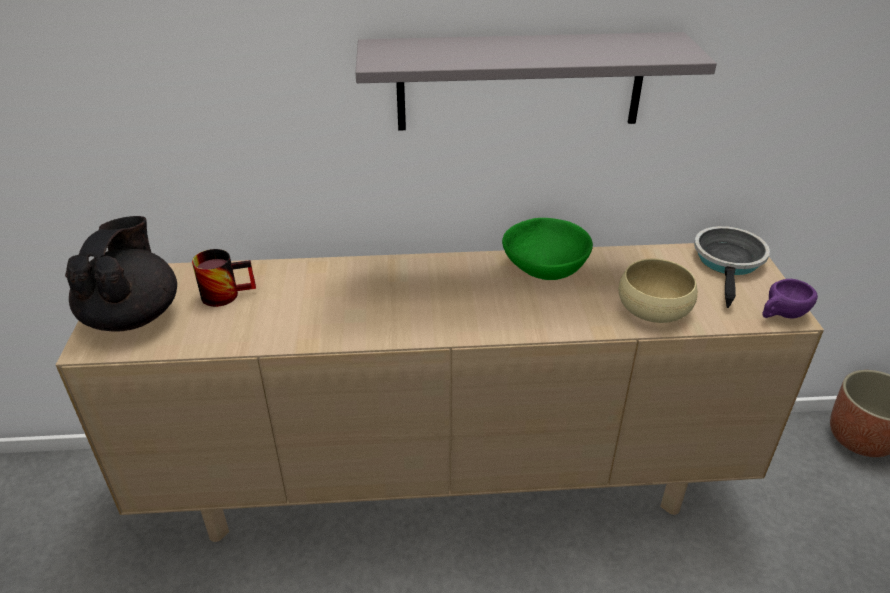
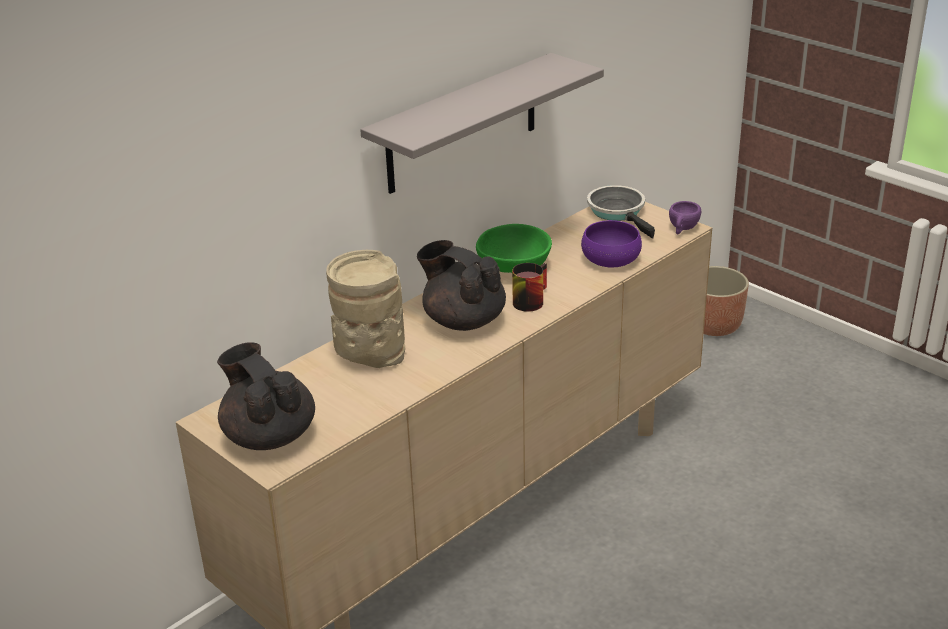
camera: 40 degrees left, 5 degrees down
(226, 292) = (314, 387): mug -> mug (528, 300)
(307, 286) = (369, 354): none -> beige vase
(425, 297) = (463, 320): none -> black teapot
(654, 308) = (611, 259): beige bowl -> purple bowl

